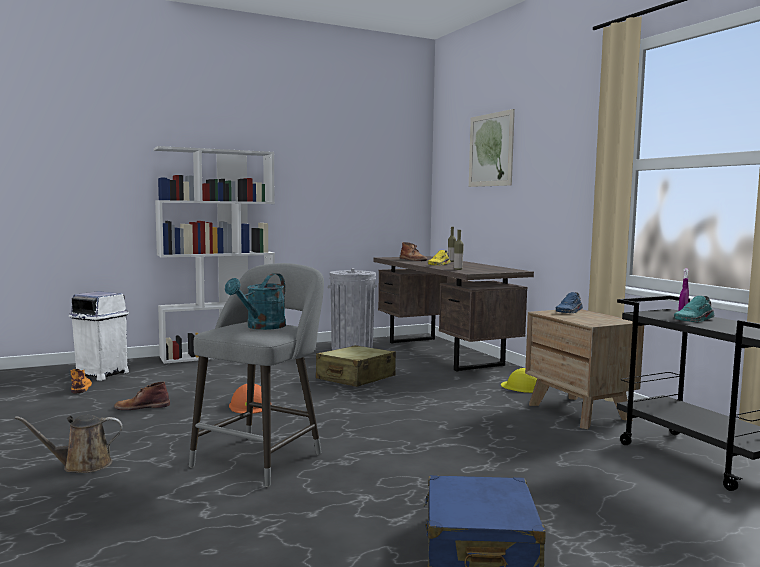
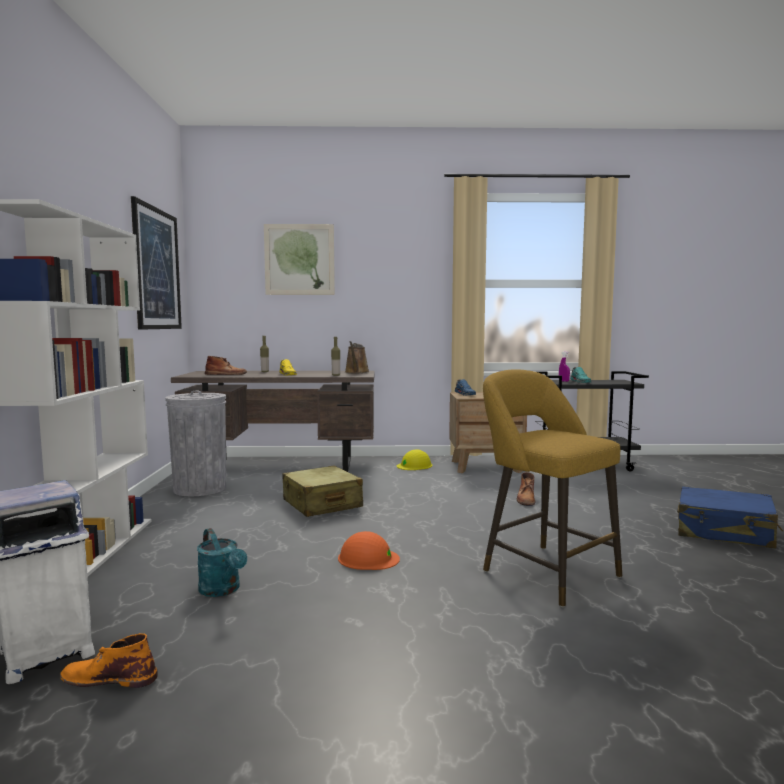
camera: 65 degrees left, 0 degrees up
(82, 465) = (538, 677): brown watering can -> brown watering can (356, 372)
(142, 407) = (305, 624): brown boot -> brown boot (526, 499)
(261, 327) = (561, 434): turquoise watering can -> turquoise watering can (222, 590)
(262, 458) = (544, 571): grey stool -> yellow stool
(369, 169) = (157, 269): none -> picture

